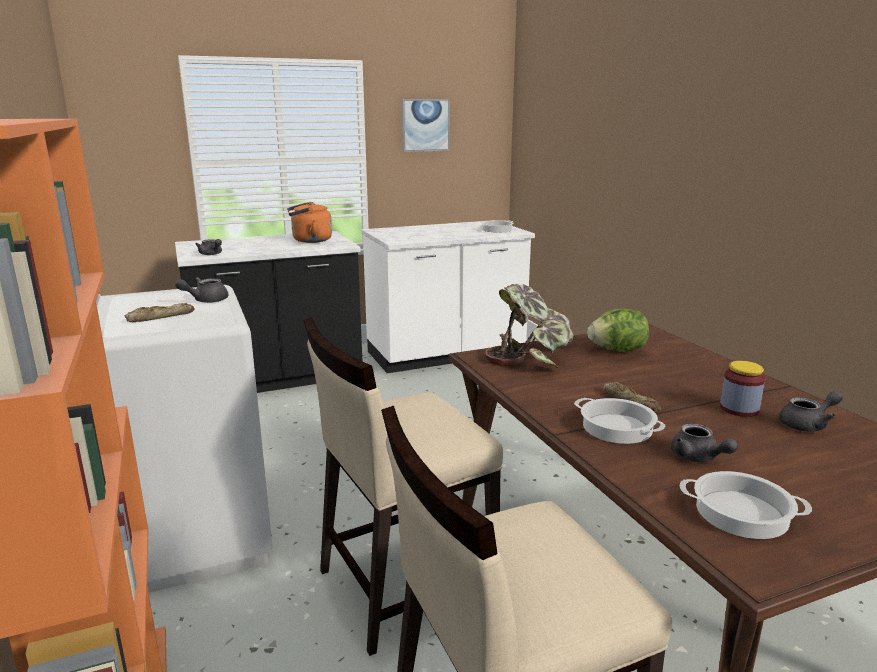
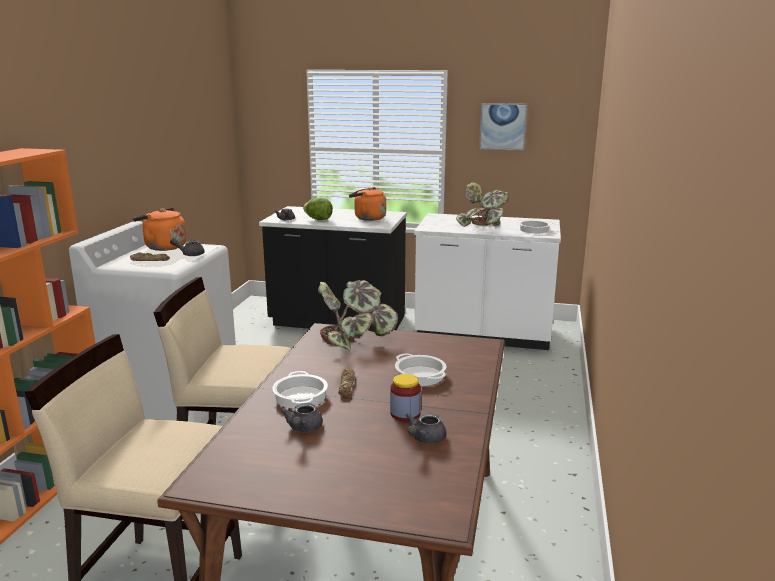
camera: 35 degrees right, 0 degrees up
(139, 300) = (163, 247): none -> orange kettle
(445, 232) = (483, 226): none -> potted plant
(617, 350) = (424, 351): lettuce -> lettuce (318, 219)
(742, 512) = (254, 461): cooking pot -> cooking pot (421, 375)
(807, 425) = (424, 439): grey teapot -> grey teapot turned 105 degrees clockwise

